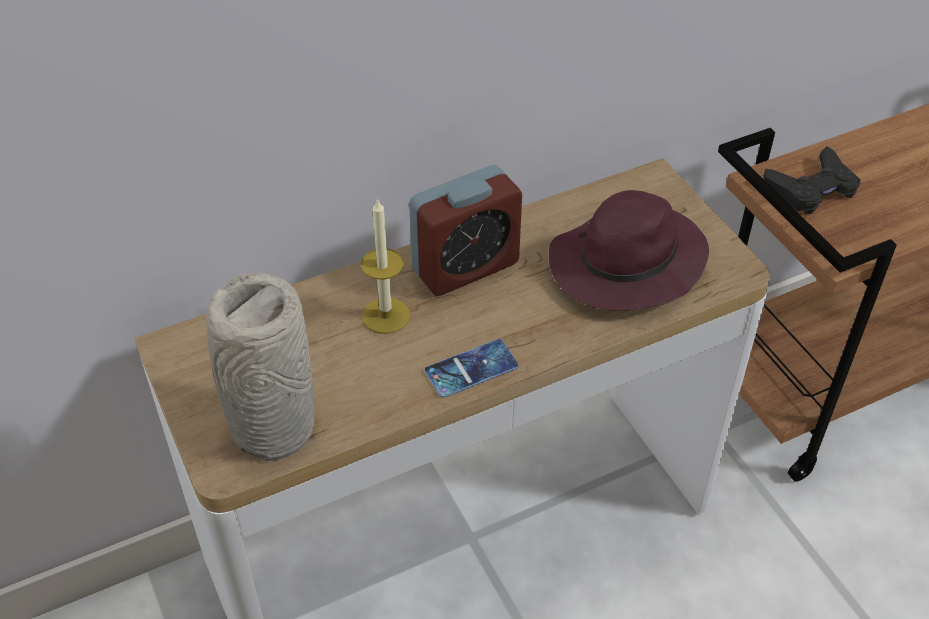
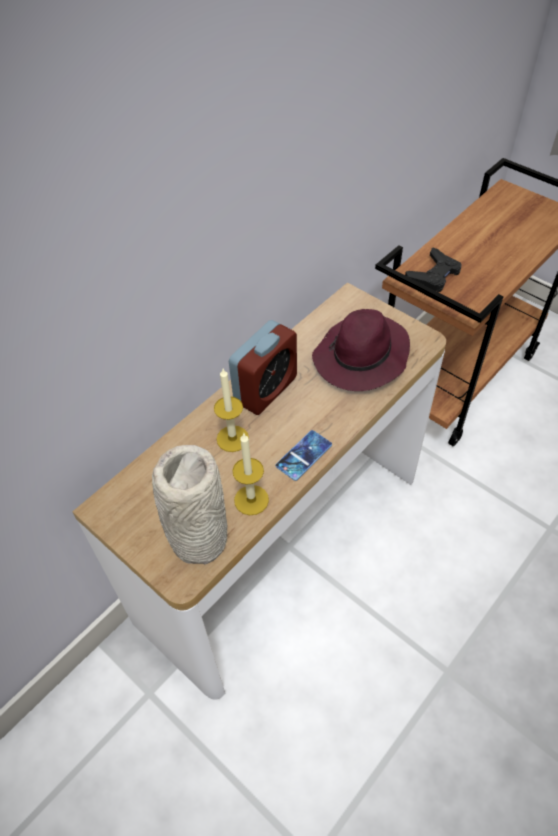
camera: 20 degrees left, 5 degrees up
(368, 402) = (251, 500): none -> candle

